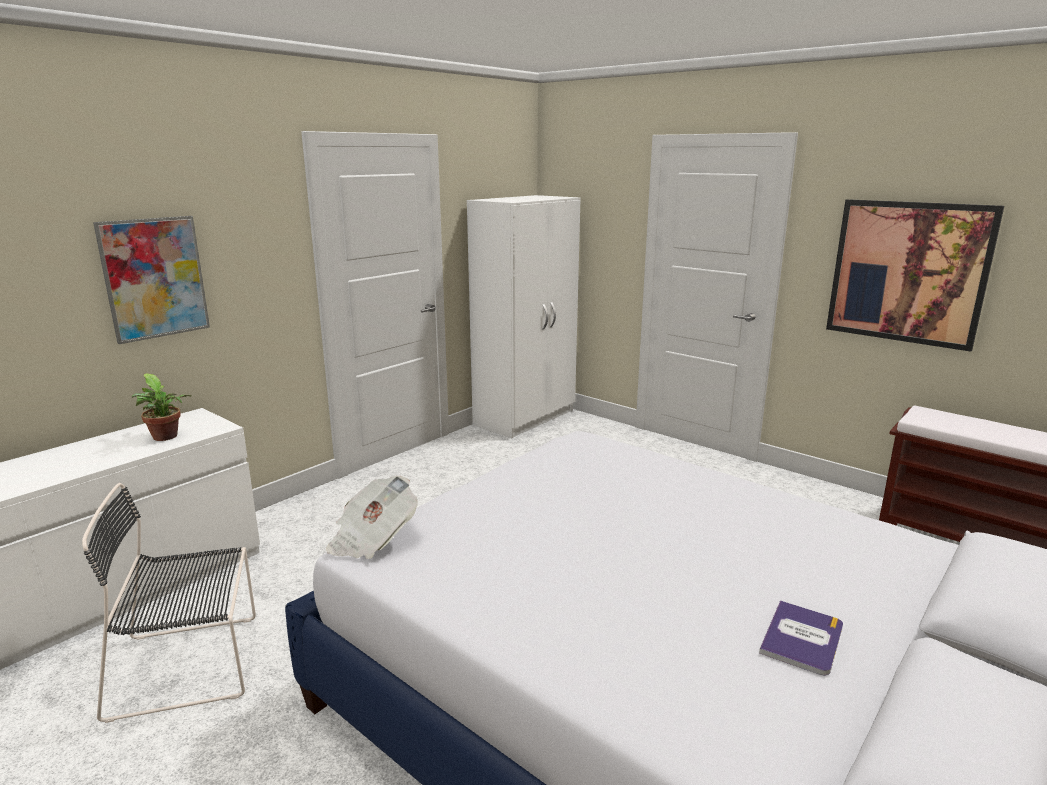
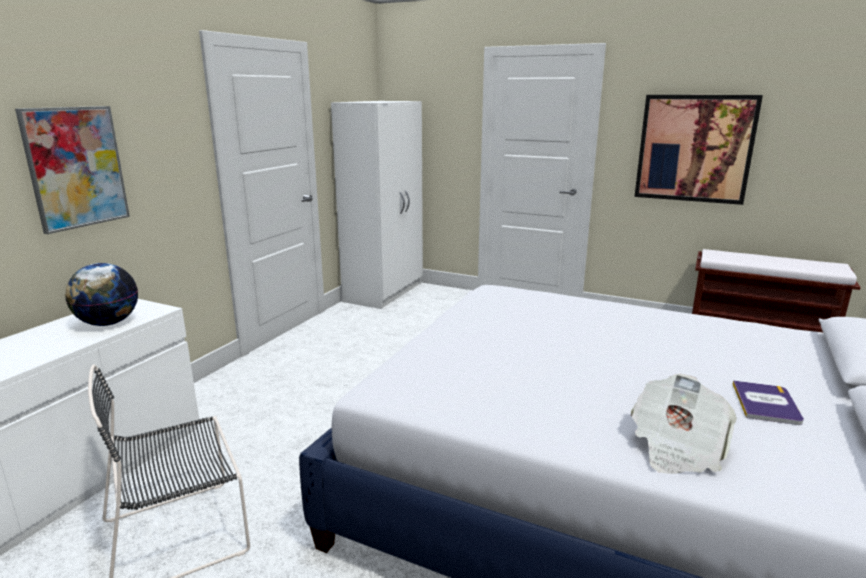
camera: 15 degrees left, 0 degrees up
(166, 437) = (108, 323): potted plant -> globe
(372, 539) = (379, 381): newspaper -> newspaper (676, 447)

